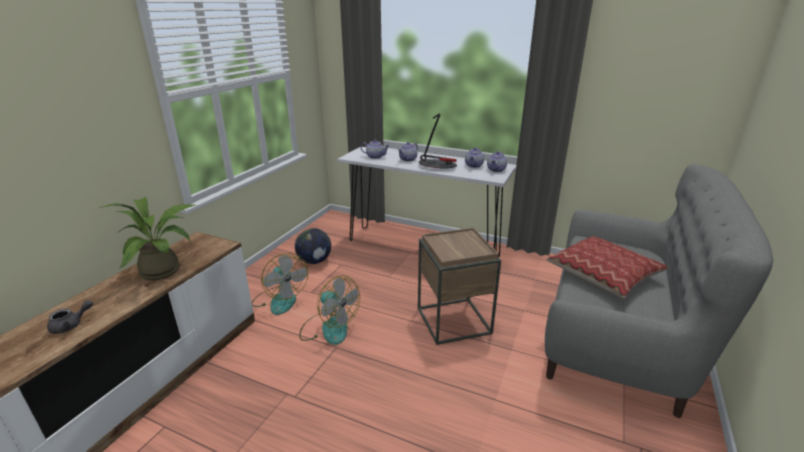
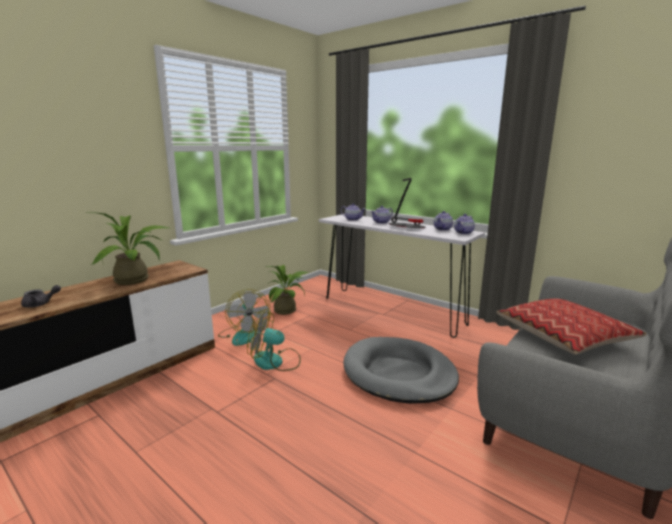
camera: 15 degrees right, 10 degrees down
(314, 261) = (288, 310): globe -> potted plant
(329, 328) = (275, 362): fan -> fan turned 135 degrees clockwise
(454, 320) = (398, 373): brown side table -> grey dog bed

